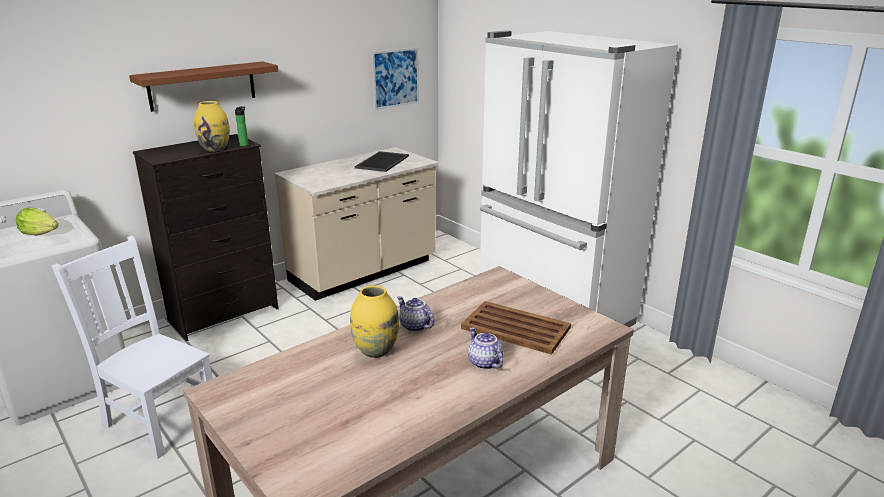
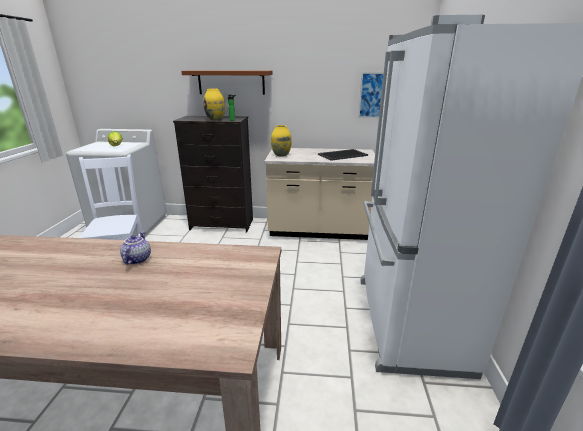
camera: 45 degrees right, 0 degrees up
(375, 350) = (86, 262): yellow vase -> yellow vase (281, 155)
(483, 362) = (96, 312): teapot -> none
(515, 328) = (176, 299): brown tray -> none

